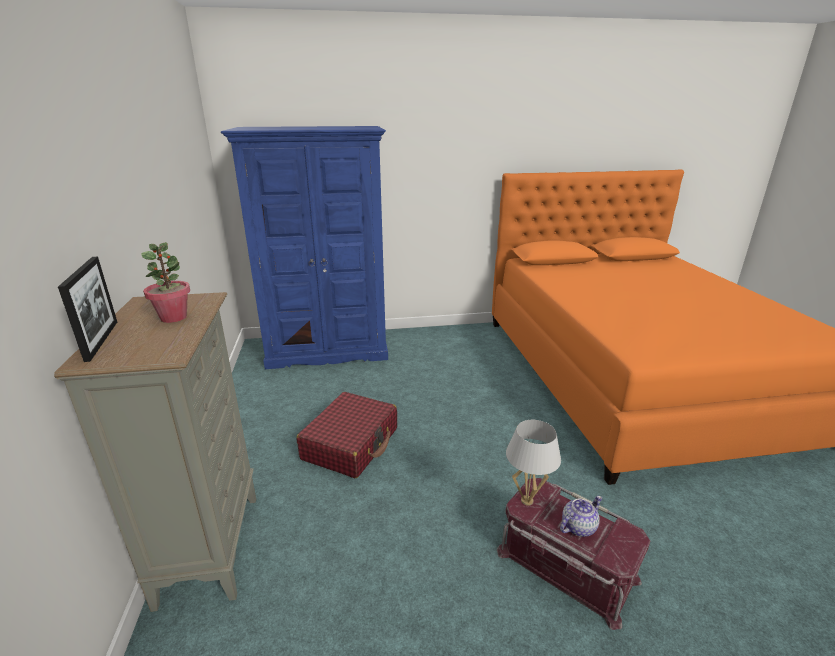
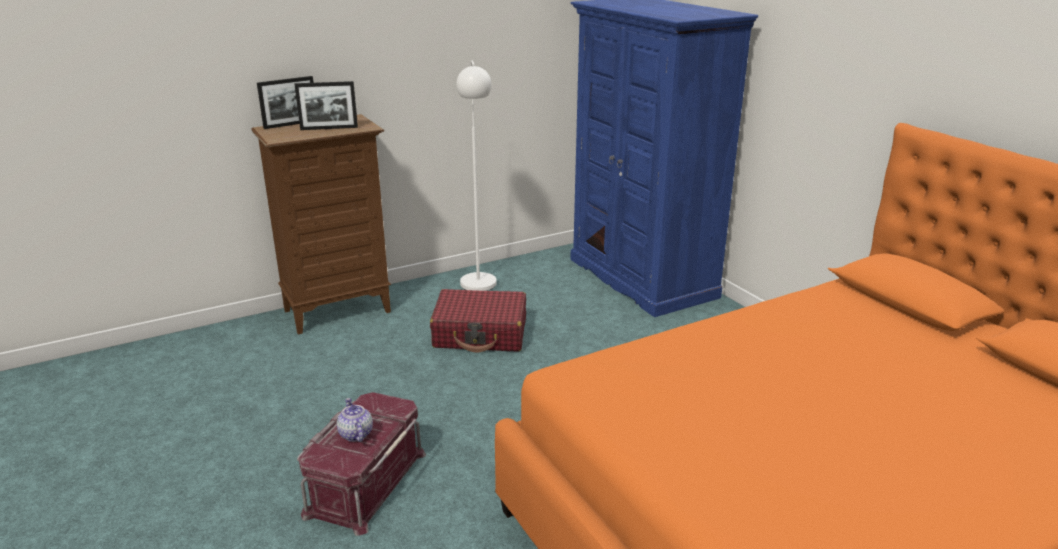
camera: 70 degrees right, 0 degrees up
(174, 317) = (329, 128): potted plant -> picture frame
(213, 545) = (340, 311): grey dresser -> brown dresser
(267, 427) = (479, 289): none -> white floor lamp
(527, 500) = (380, 402): white table lamp -> none
(578, 526) = (355, 434): teapot -> teapot turned 150 degrees counterclockwise

